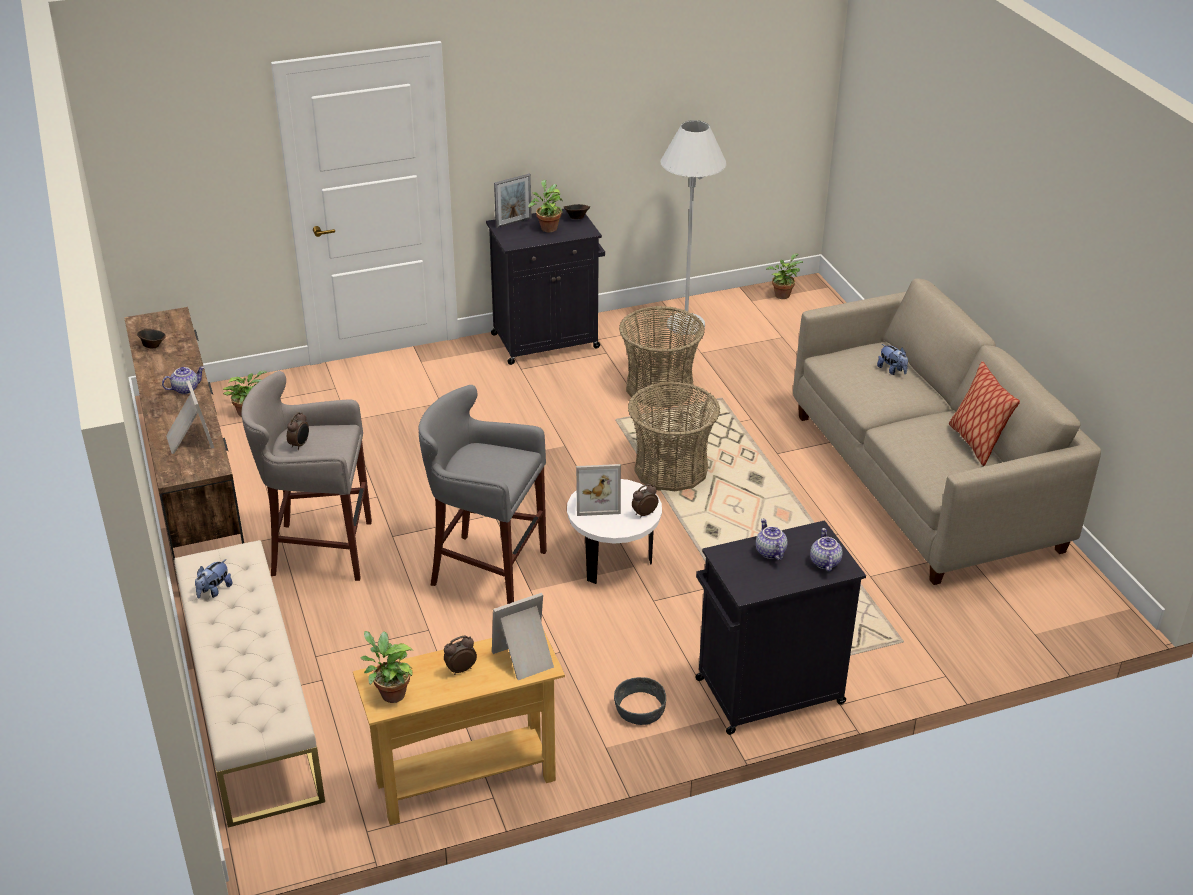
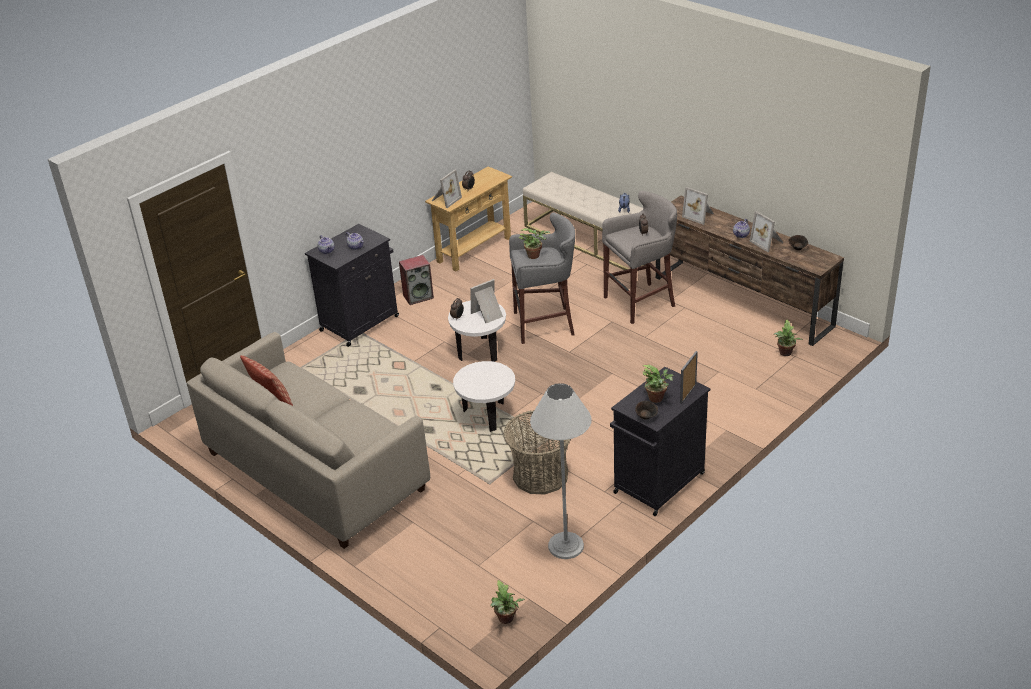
camera: 155 degrees right, 0 degrees up
(172, 367) = (768, 242): none -> picture frame
(390, 693) = (489, 174): potted plant -> potted plant (535, 255)
(639, 708) = (418, 296): grey bowl -> speaker
(671, 469) = (487, 416): basket -> white side table
(892, 370) = (345, 436): plush toy -> none

